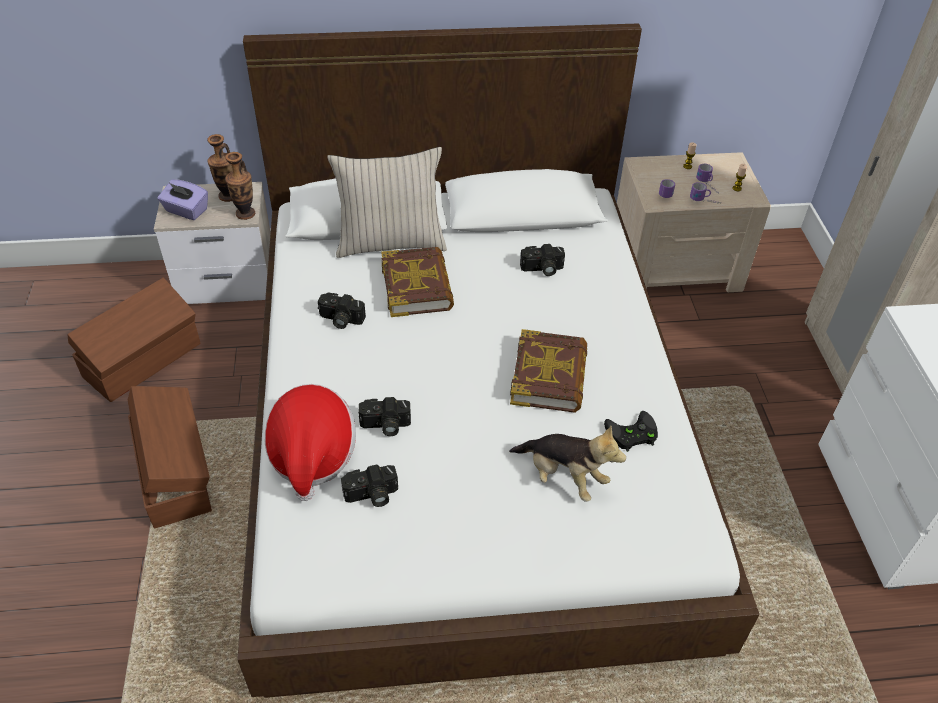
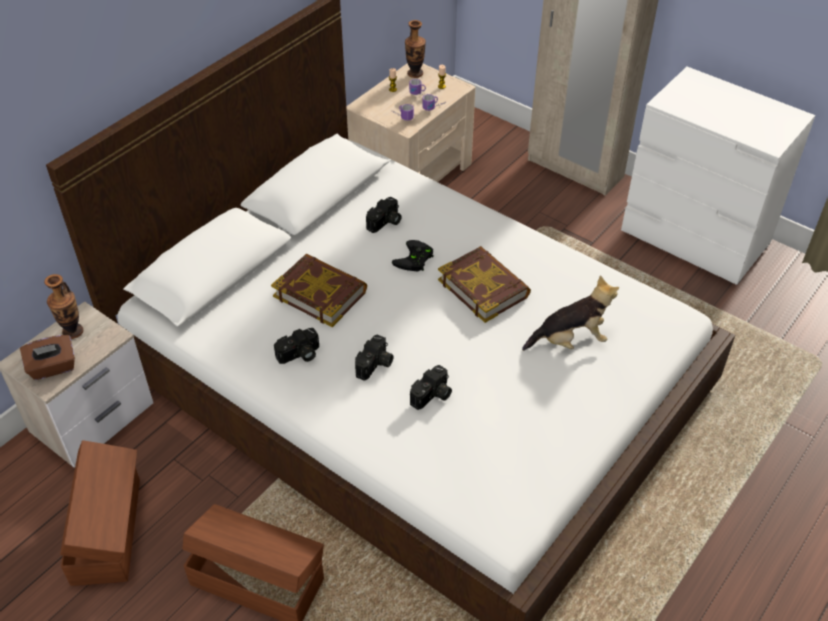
camera: 45 degrees left, 0 degrees up
(186, 211) = (53, 368): purple tissue box -> brown tissue box
(245, 214) = (110, 334): vase -> vase (415, 73)
(312, 455) = (414, 452): hat -> none
(371, 496) = (486, 442): camera -> camera (375, 365)
(390, 243) = (256, 277): beige pillow -> none
(631, 434) = (572, 286): black game controller -> black game controller (414, 260)

